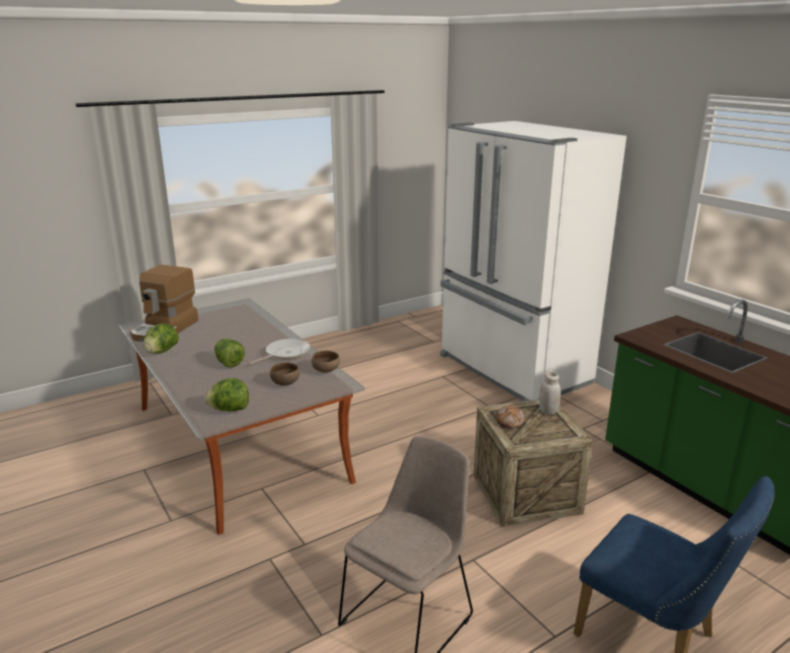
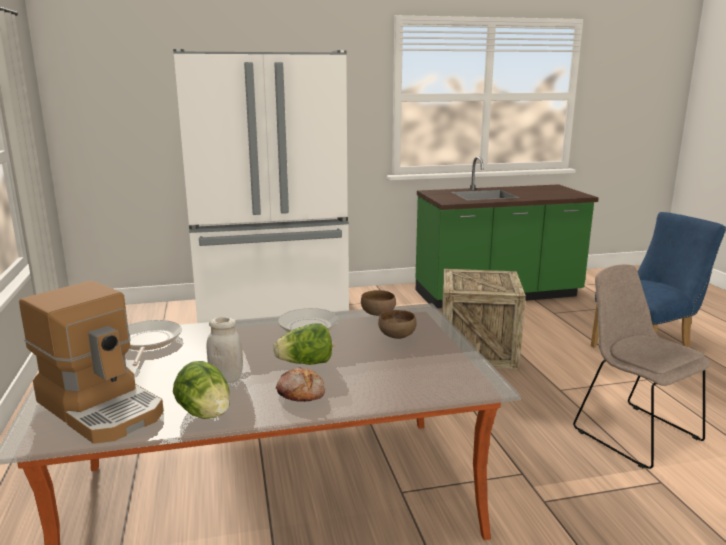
camera: 70 degrees left, 5 degrees down
(229, 410) = (453, 371): lettuce -> none
(245, 318) = (148, 342): none -> frying pan
(510, 421) = (476, 286): bread -> bread (301, 393)
(548, 411) = (465, 273): white jar -> white jar (226, 379)

